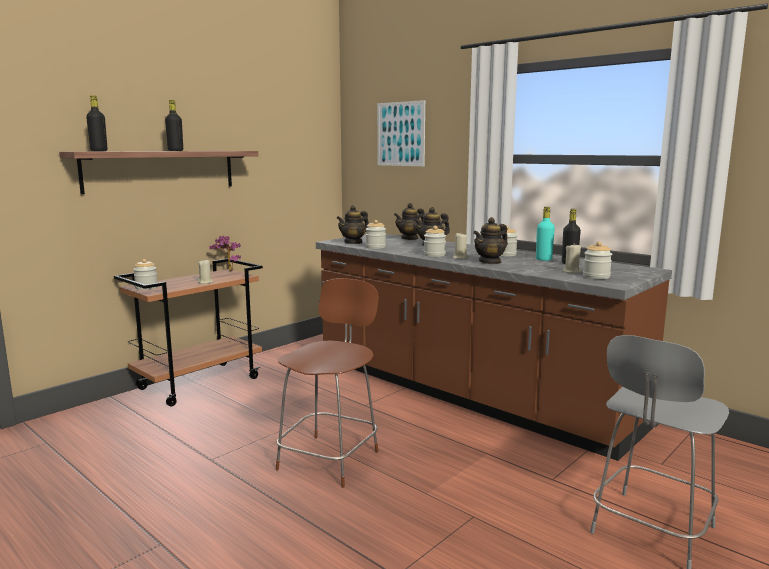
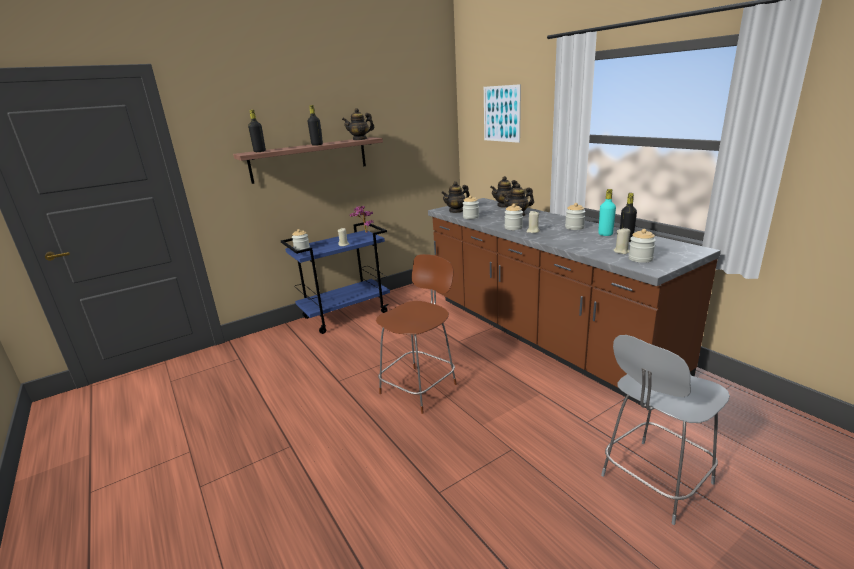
camera: 15 degrees right, 10 degrees up
(200, 383) = (346, 314): brown cart -> blue cart
(490, 262) = (556, 237): teapot -> teapot (360, 139)

